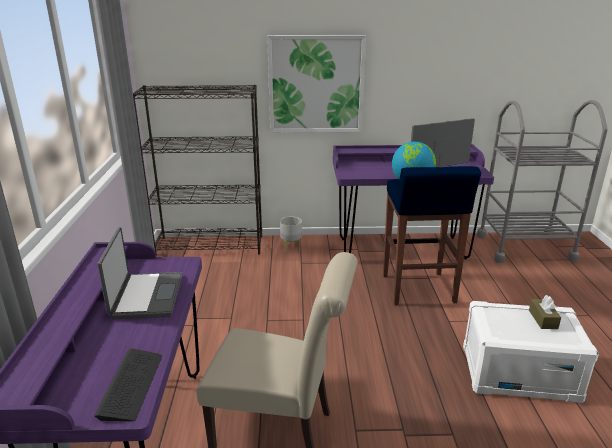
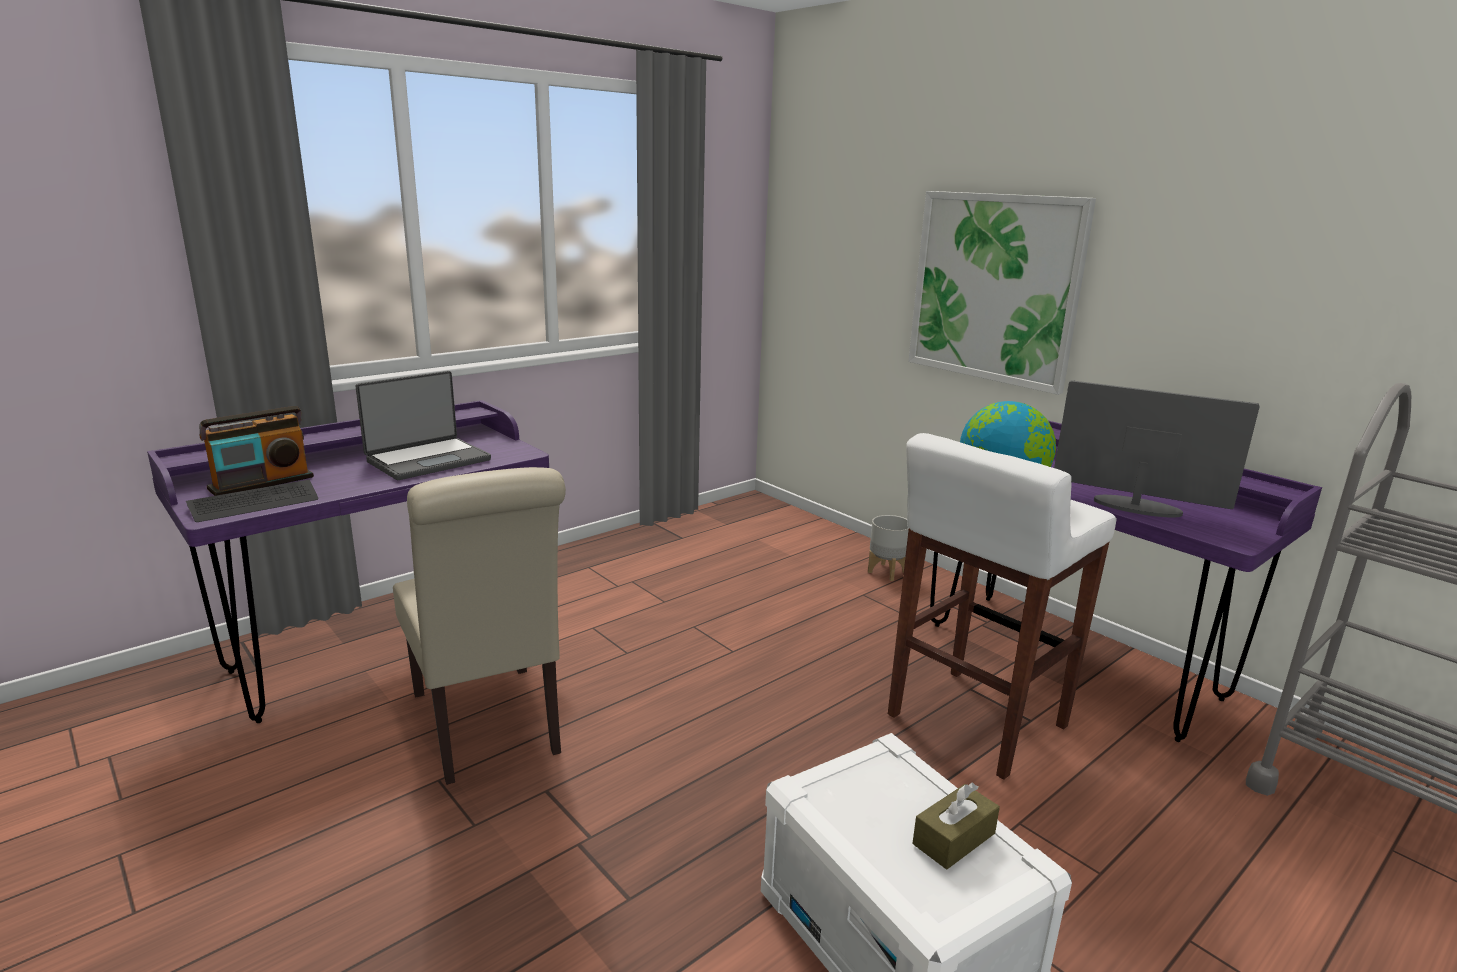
camera: 50 degrees right, 5 degrees down
(88, 374) = (262, 483): none -> radio
(210, 245) = (792, 523): black bookcase -> none
(418, 289) = (974, 722): blue stool -> white stool

